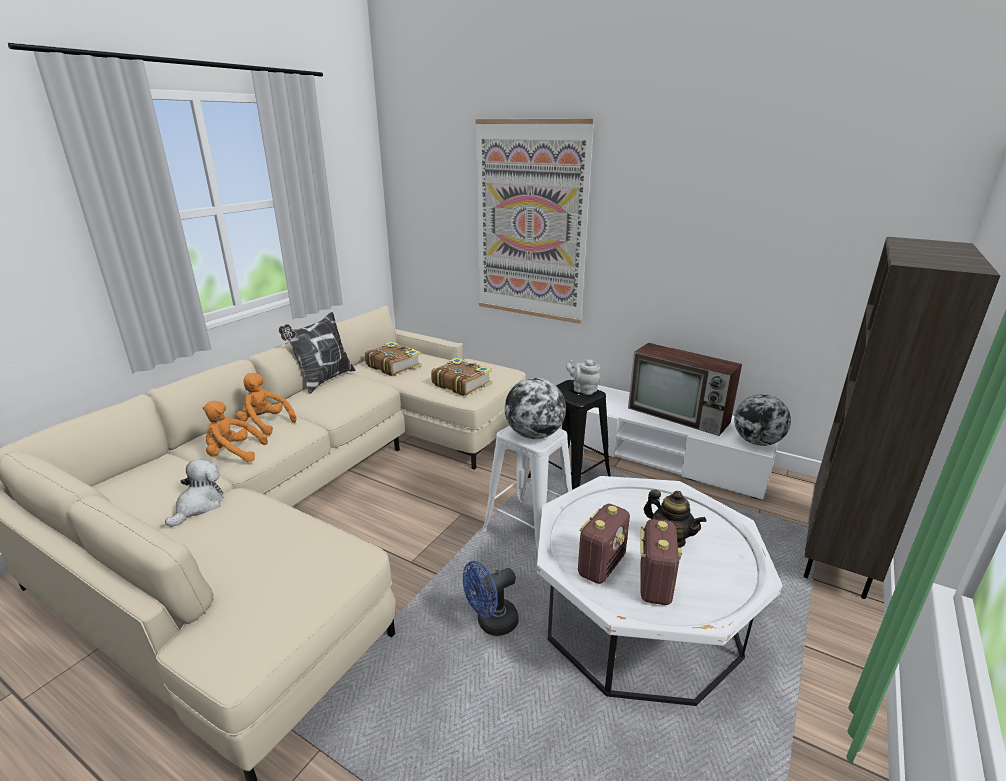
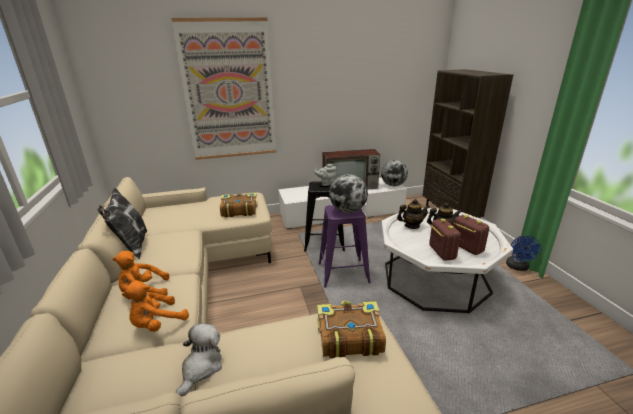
camera: 45 degrees left, 0 degrees up
(199, 506) = (201, 367): plush toy -> plush toy turned 45 degrees clockwise
(393, 366) = (169, 218): book -> book (348, 336)
(491, 623) = (393, 322): blue fan -> blue fan (518, 267)
(529, 529) = (343, 273): white stool -> purple stool
(635, 507) = (412, 226): none -> teapot

